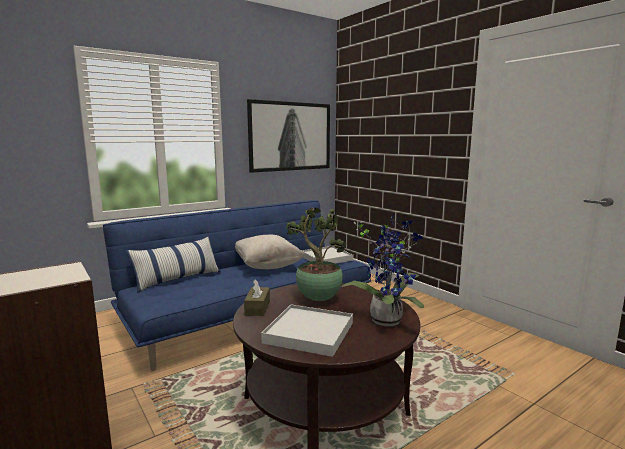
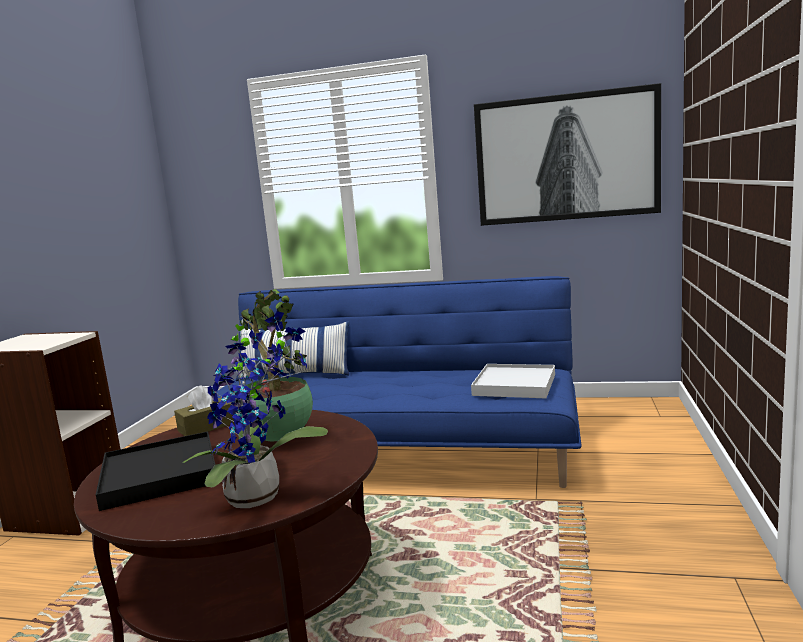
camera: 50 degrees right, 0 degrees up
(267, 266) = (409, 380): beige pillow -> none
(309, 333) = (160, 475): white tray -> black tray

